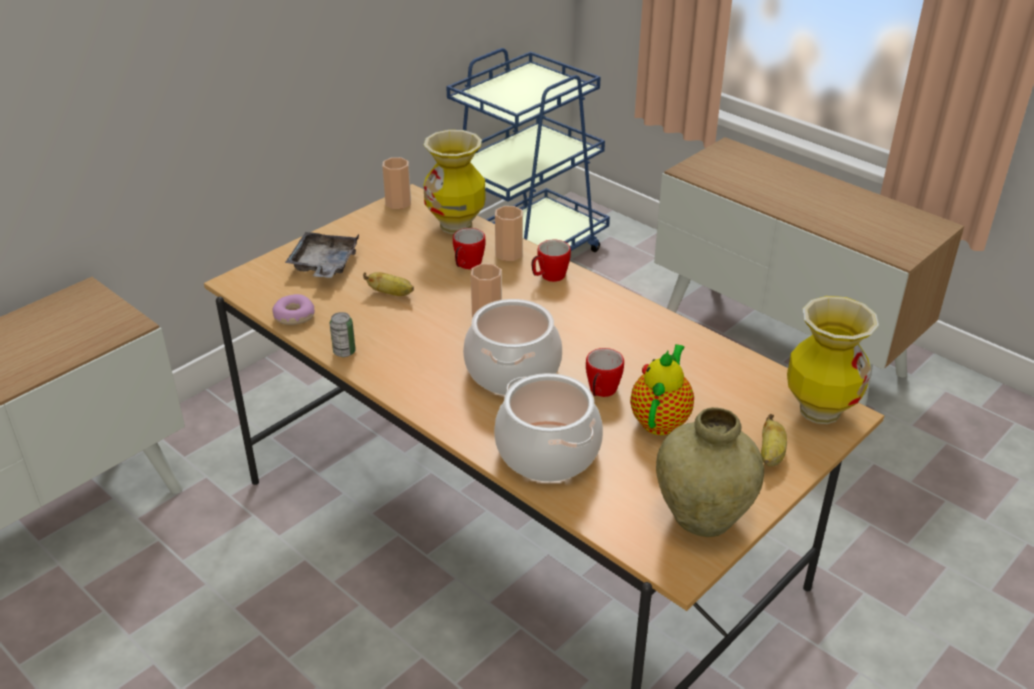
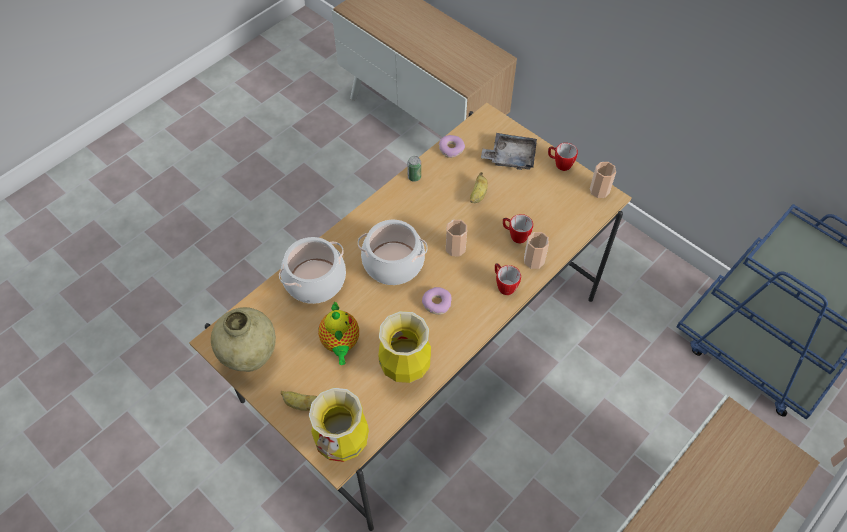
camera: 90 degrees right, 20 degrees up
(456, 226) = (570, 227): vase -> vase (405, 370)
(582, 331) = (436, 303): none -> donut
(601, 392) = (369, 311): mug -> mug (560, 164)
(661, 419) = (340, 343): teapot -> teapot turned 60 degrees clockwise

